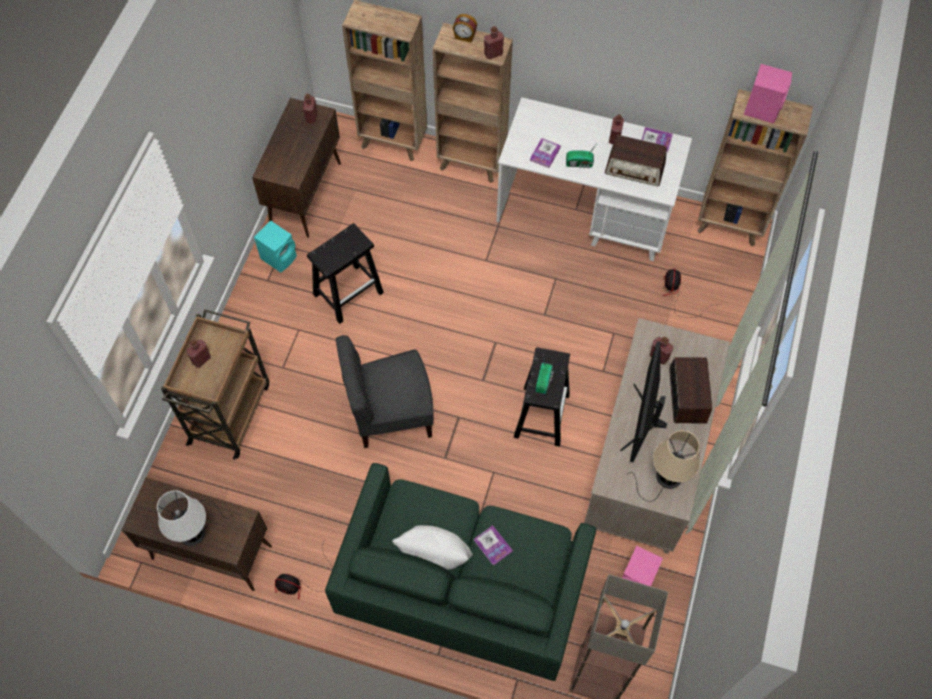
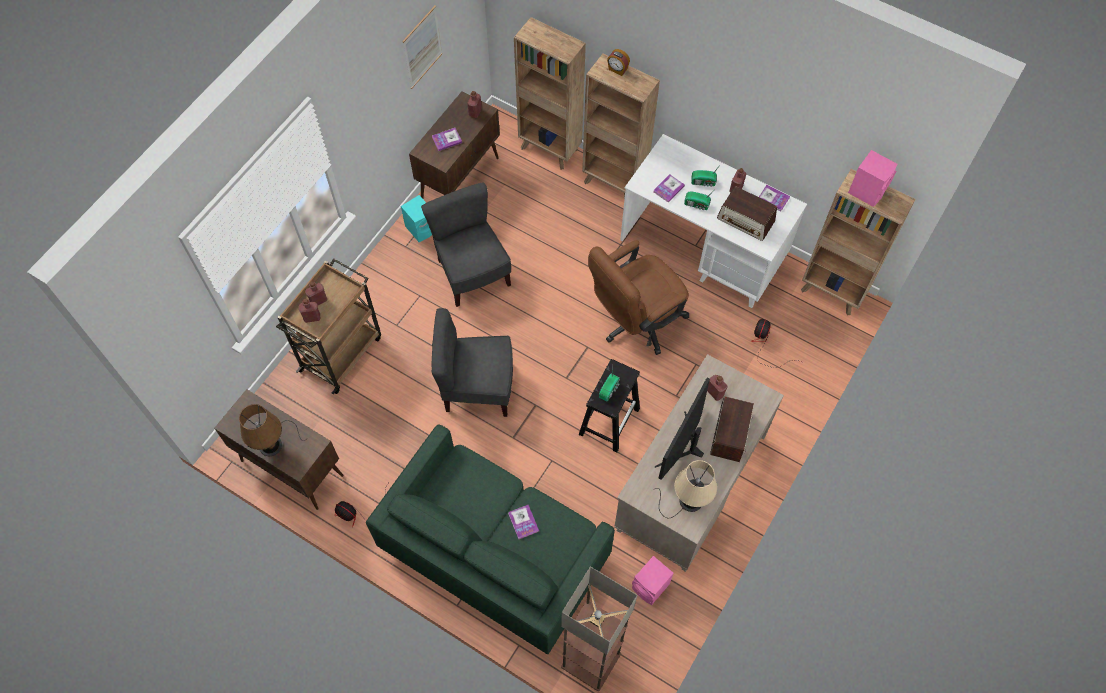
camera: 15 degrees right, 0 degrees up
(194, 530) = (273, 444): white table lamp -> brown table lamp
(248, 55) = (422, 47): none -> picture
(289, 153) = (447, 140): none -> book
(349, 293) = (472, 273): black stool -> grey chair
(434, 555) = (471, 517): white pillow -> none
(493, 54) = (638, 90): red bottle -> red bottle (312, 317)
(538, 304) = (635, 322): none -> brown office chair
(579, 139) = (704, 182): none -> radio

